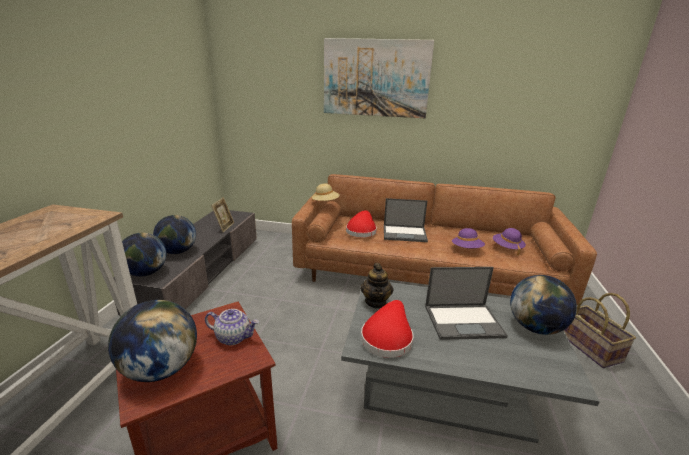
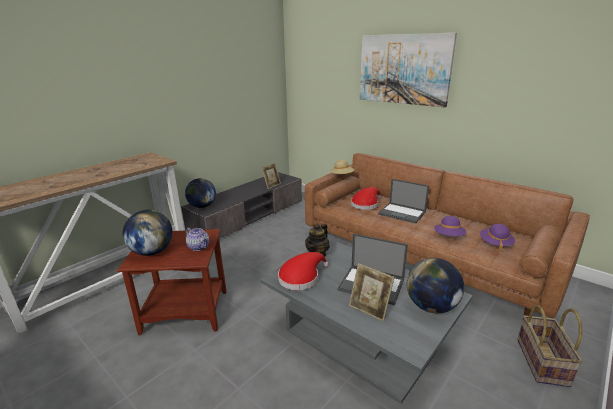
camera: 30 degrees right, 0 degrees up
(178, 251) = (230, 197): globe -> none
(491, 351) = (369, 309): none -> picture frame

